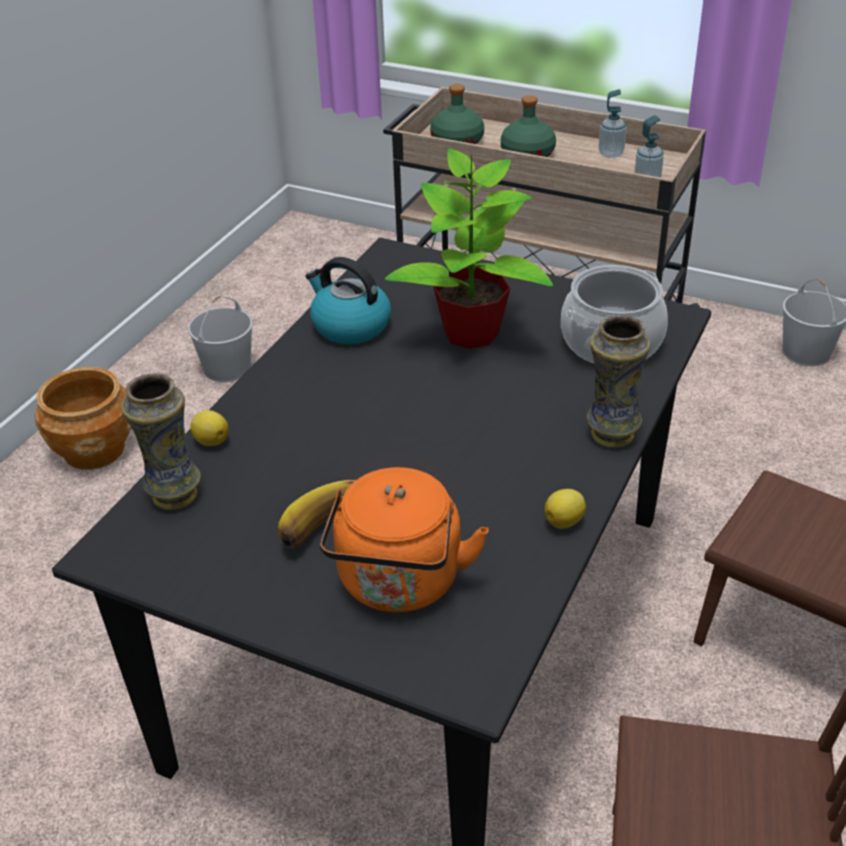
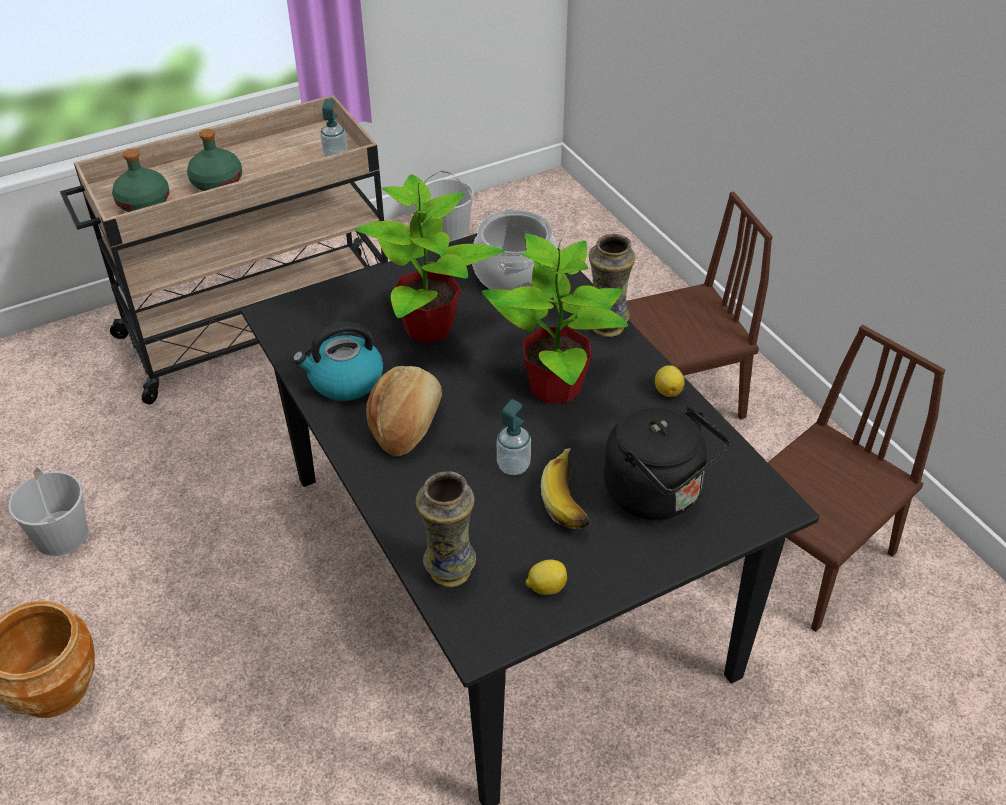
camera: 55 degrees left, 5 degrees up
(211, 440) = (404, 522): lemon -> lemon (546, 587)
(333, 383) = (407, 424): none -> bread
(399, 584) = (658, 494): orange kettle -> black kettle
(480, 445) = (557, 387): none -> potted plant
(611, 153) = (275, 148): soap dispenser -> soap dispenser (513, 466)

